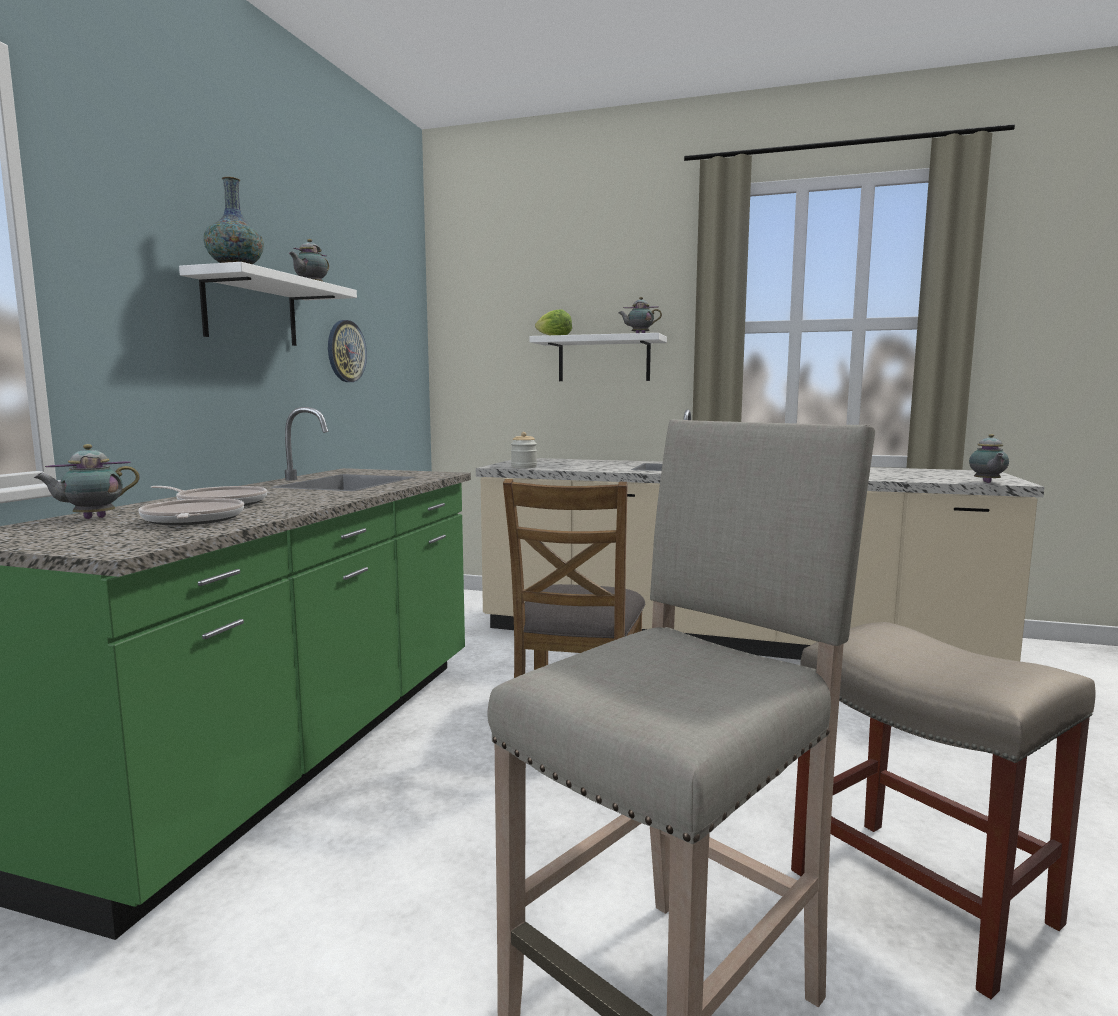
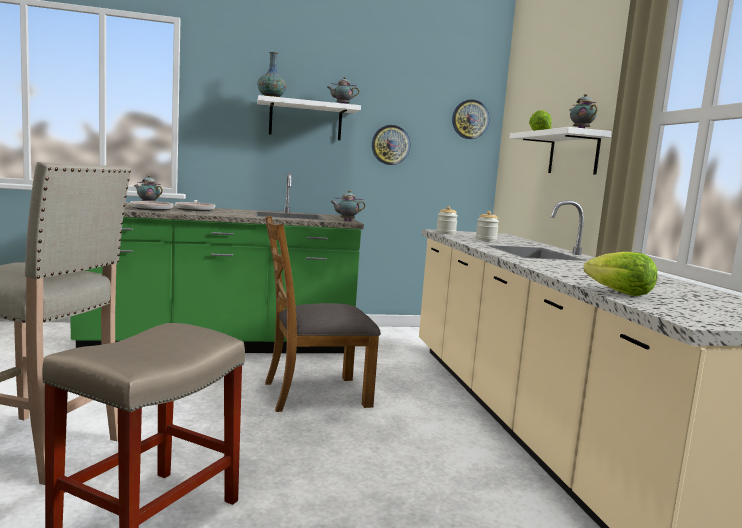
camera: 60 degrees right, 0 degrees up
(406, 313) = (470, 119): none -> wall clock
(584, 465) = (486, 239): none -> jar
(913, 479) = (620, 293): none -> lettuce
(987, 482) = (665, 312): teapot -> teapot (346, 221)

